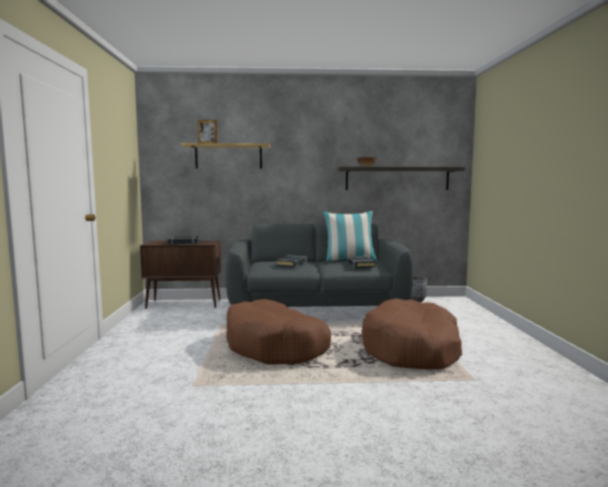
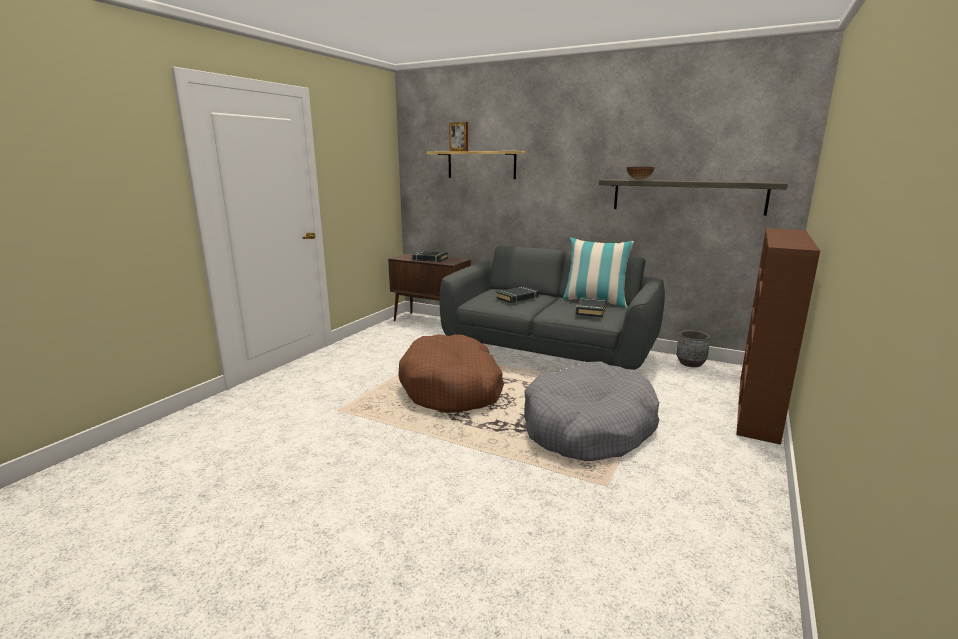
camera: 30 degrees right, 10 degrees up
(411, 349) = (588, 427): brown dog bed -> grey dog bed
(486, 317) = (758, 409): none -> brown bookcase

